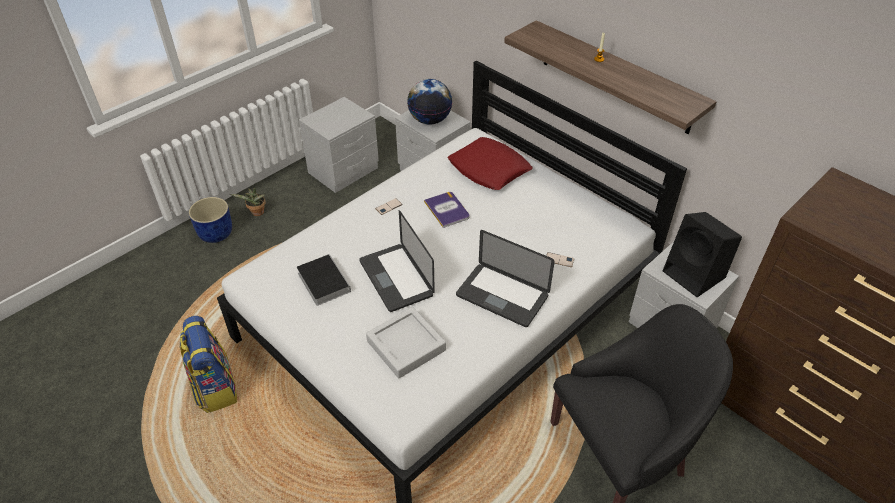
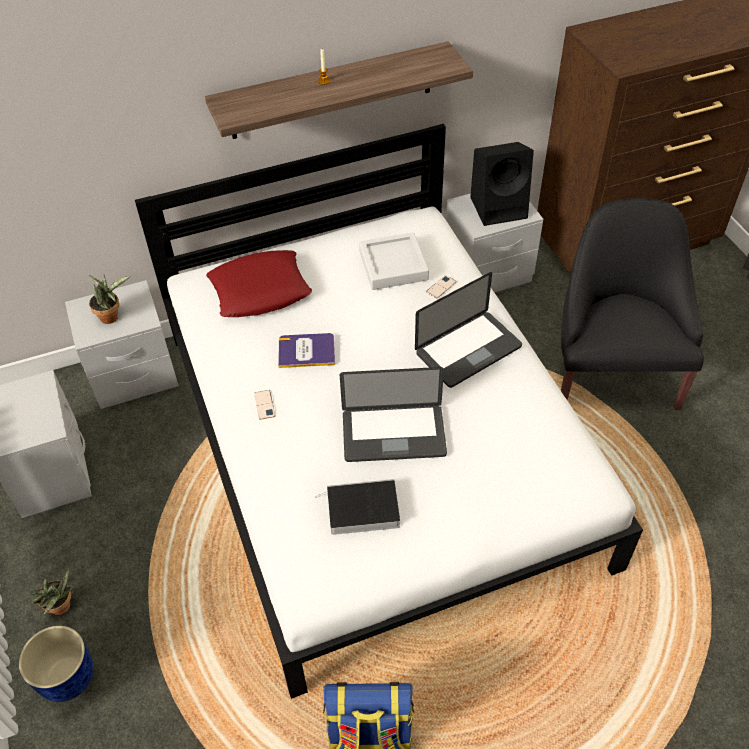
camera: 65 degrees left, 5 degrees up
(406, 346) = (501, 456): grey tray -> grey tray (393, 266)
(430, 120) = (112, 316): globe -> potted plant

